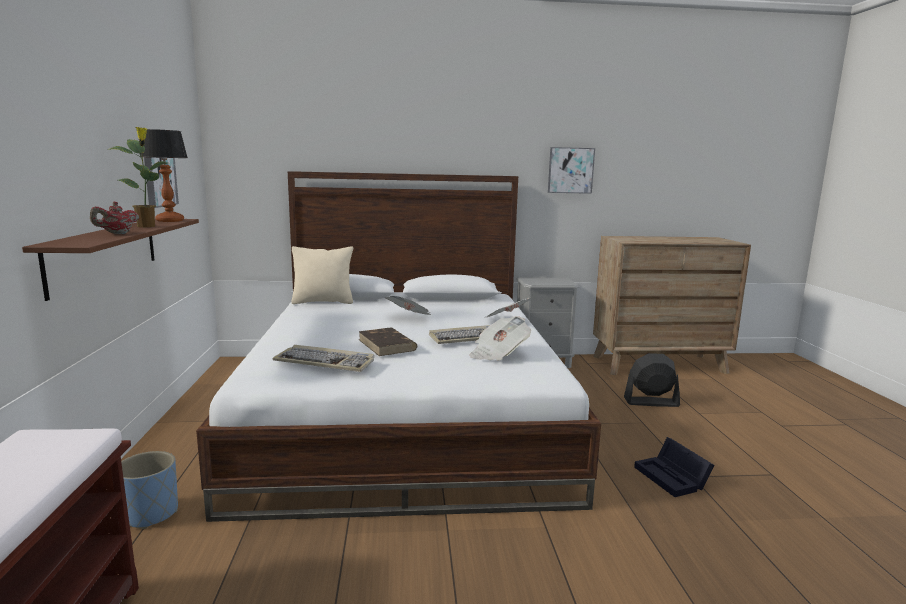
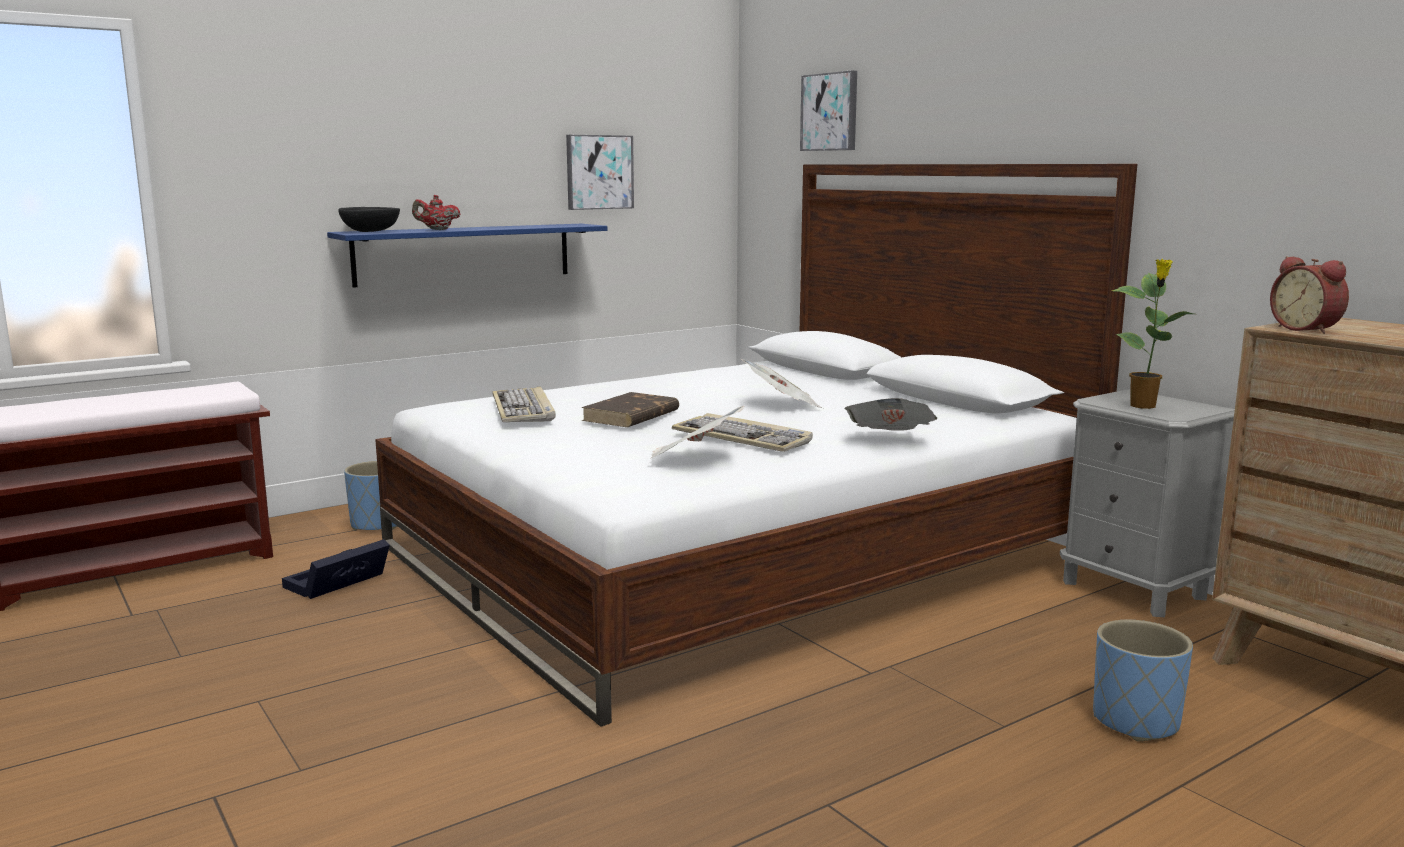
camera: 60 degrees right, 0 degrees up
(77, 241) = (370, 231): none -> black bowl
(105, 253) = (464, 254): brown shelf -> blue shelf
(147, 226) = (505, 227): potted plant -> potted plant (1144, 406)
(169, 221) = (564, 225): table lamp -> none
(323, 302) = (773, 368): beige pillow -> none
(570, 170) = (1262, 147): picture -> picture (830, 112)
(633, 241) = (1307, 329): none -> alarm clock
(651, 402) = (1135, 721): black fan -> blue planter
(673, 478) = (793, 784): black storage box -> black storage box (336, 583)

